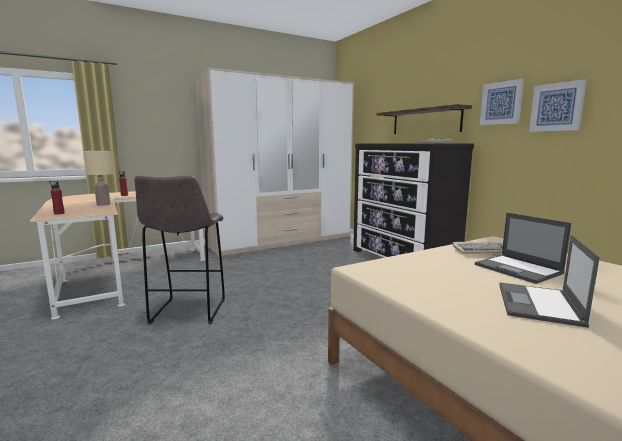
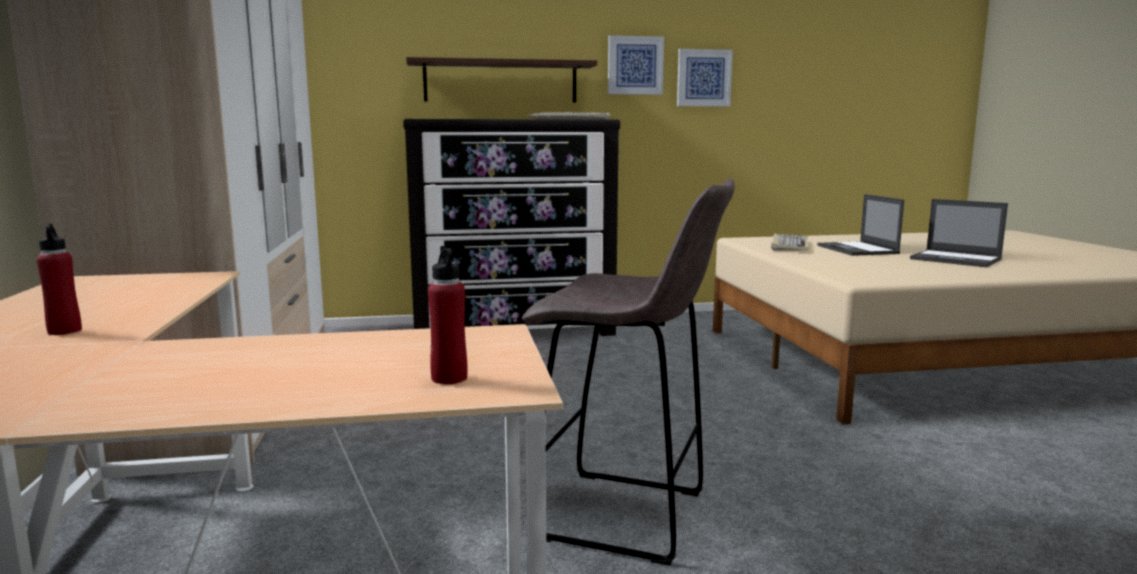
camera: 70 degrees left, 0 degrees up
(104, 204) = (306, 342): beige table lamp -> none
(519, 269) = (858, 249): laptop -> laptop turned 90 degrees clockwise

